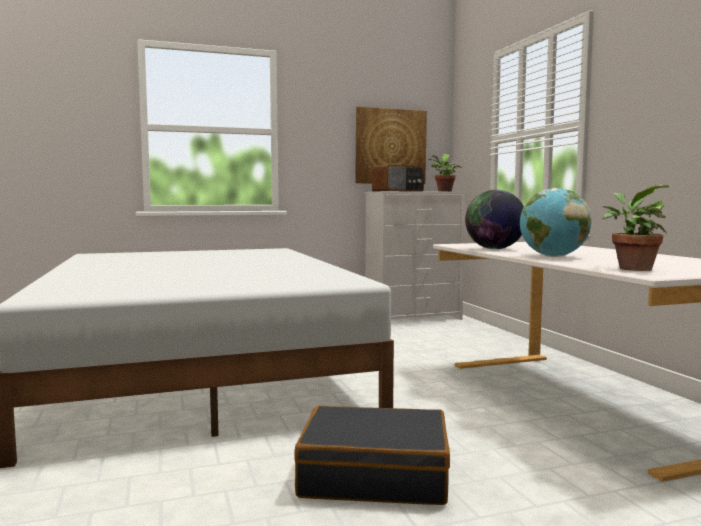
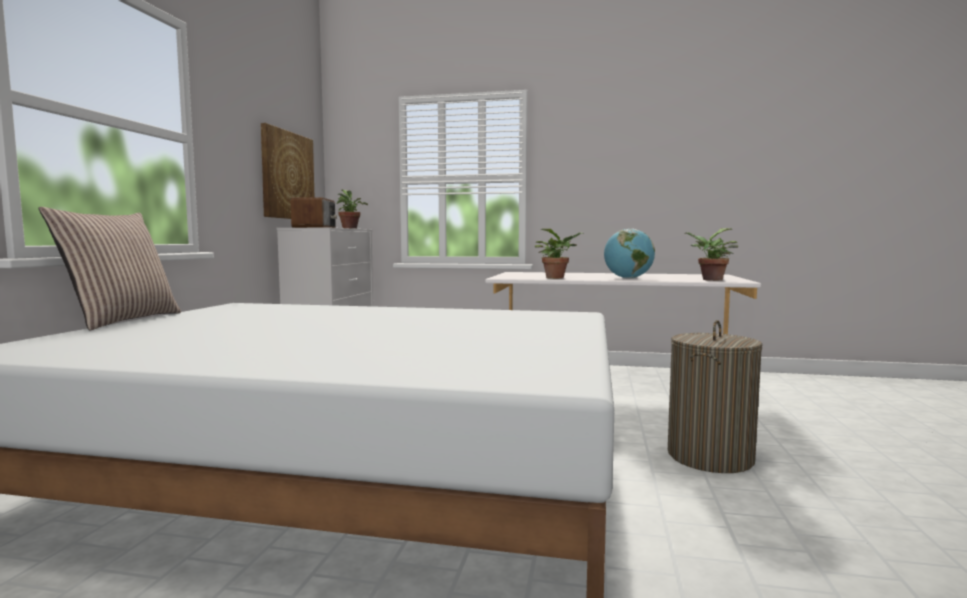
camera: 60 degrees left, 0 degrees up
(191, 250) = (121, 320): none -> pillow
(374, 475) = (710, 457): black suitcase -> laundry basket
(494, 249) = (557, 278): globe -> potted plant

